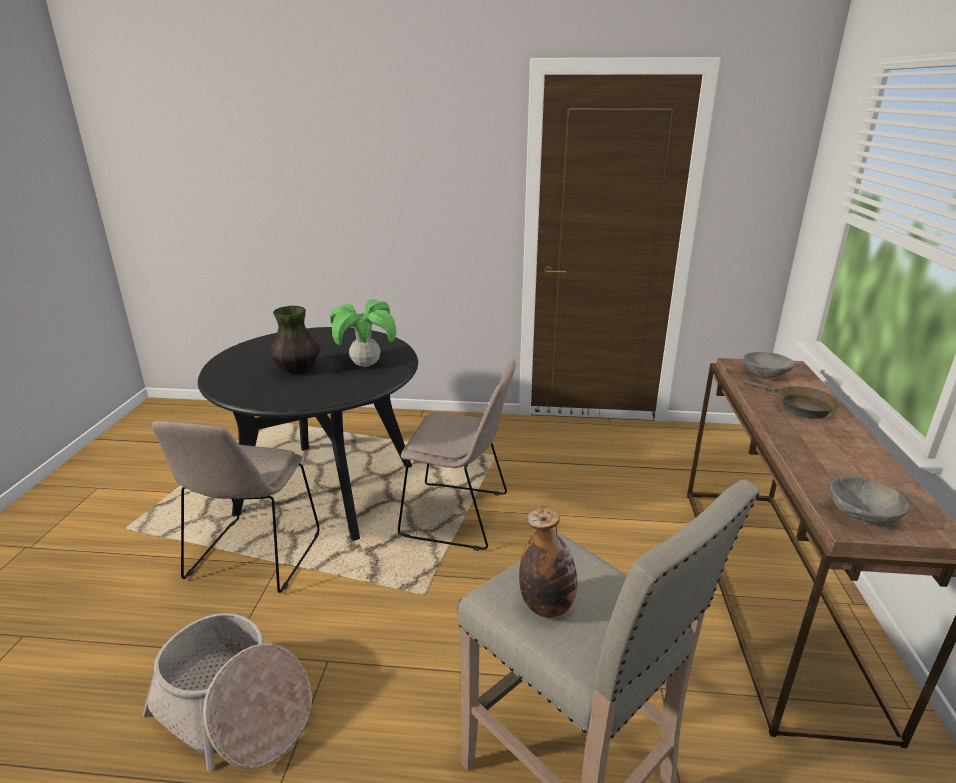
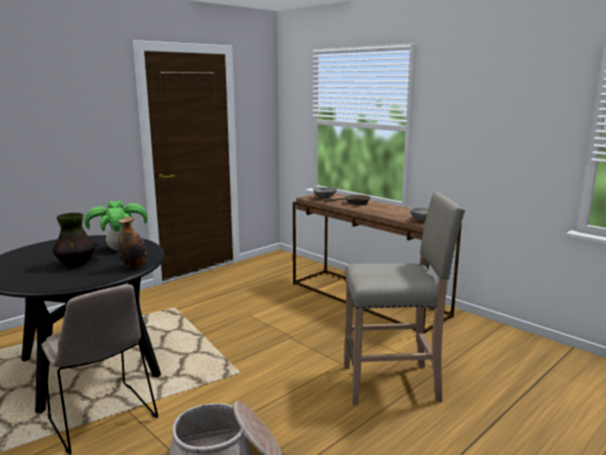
camera: 50 degrees left, 10 degrees down
(459, 516) = (201, 338): beige chair -> none
(547, 606) = (387, 277): bottle -> bottle (134, 267)

